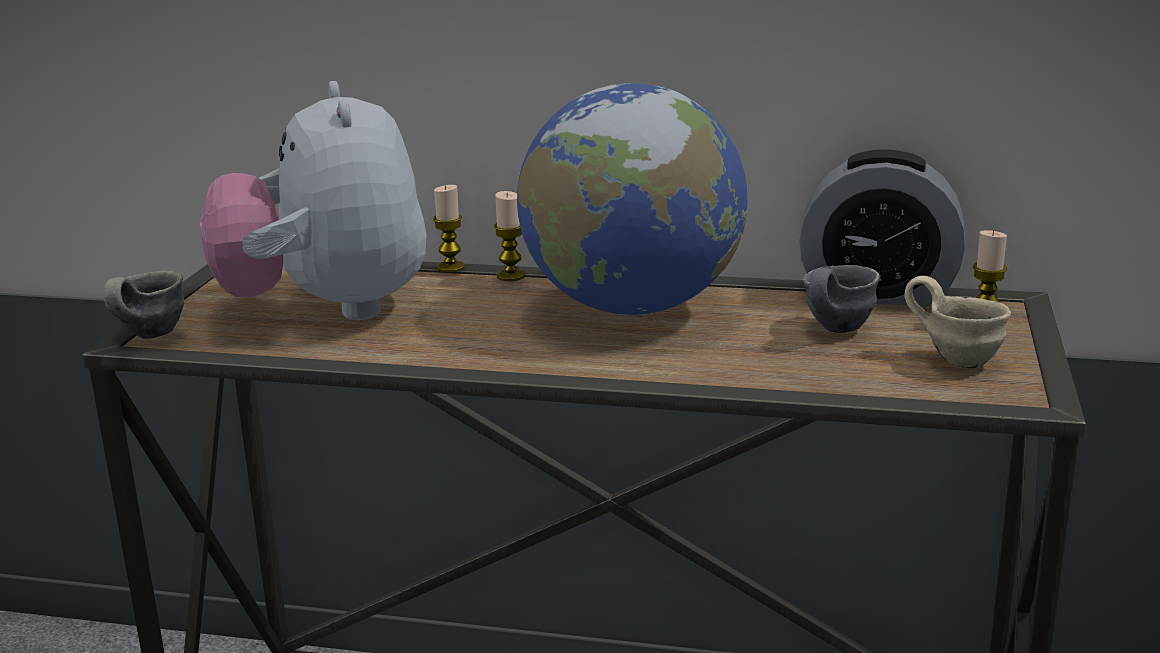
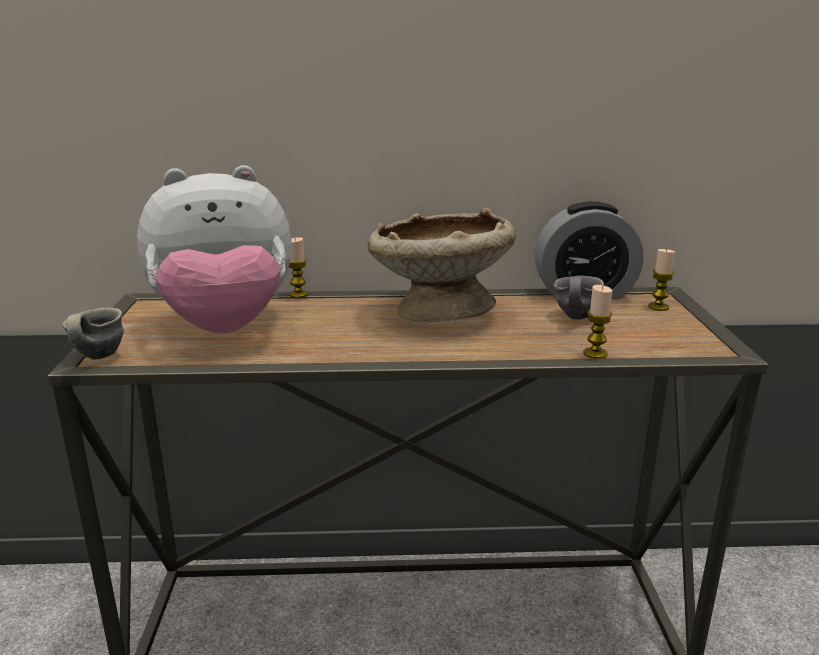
camera: 15 degrees left, 0 degrees up
(327, 309) = (225, 328): plush toy -> plush toy turned 75 degrees counterclockwise
(511, 276) = (343, 297): candle -> candle (595, 353)
(633, 307) = (438, 312): globe -> beige bowl
(957, 359) = (661, 330): beige mug -> none

